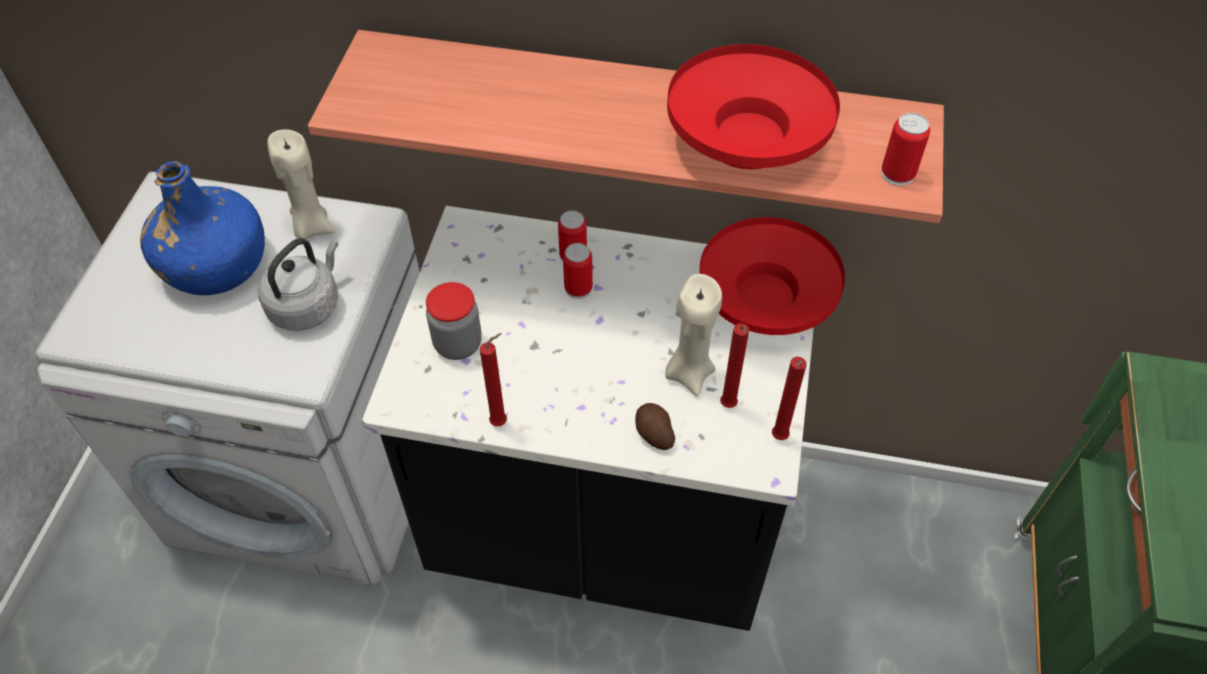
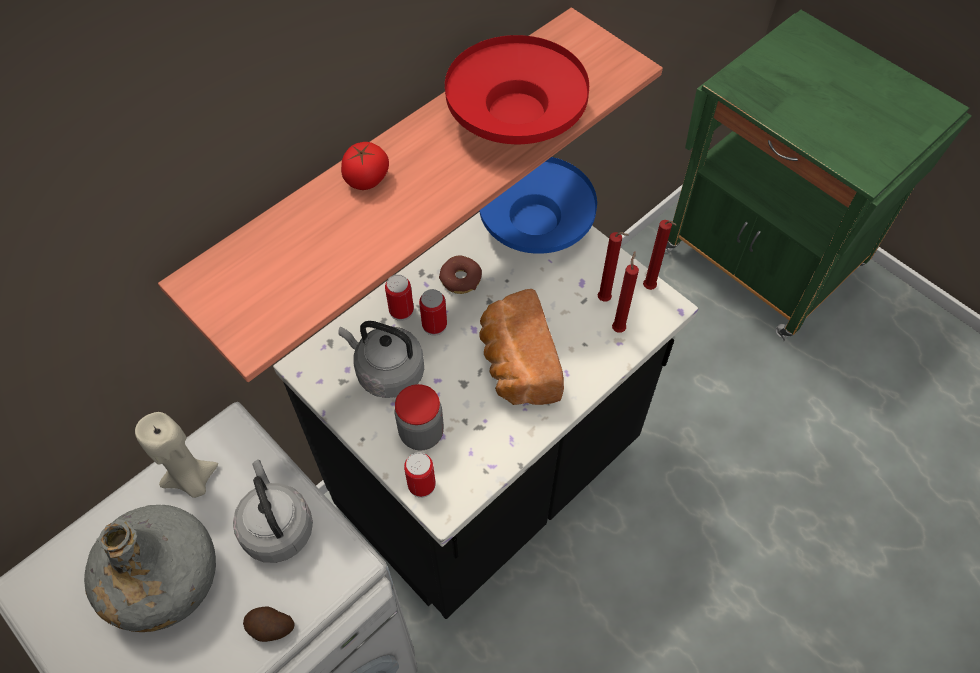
camera: 55 degrees left, 5 degrees up
(216, 264) = (164, 580): blue bottle -> grey bottle
(501, 283) = (387, 372): none -> grey kettle
(501, 422) = (515, 443): red candle -> red candle (618, 327)
(572, 83) = (366, 179): none -> tomato
(588, 374) = (516, 364): none -> bread
(646, 278) = (461, 279): none -> donut
(653, 433) = (595, 355): potato -> potato (270, 628)
(689, 372) = (561, 304): beige candle -> none
(766, 299) = (536, 224): red bowl -> blue bowl
(897, 174) = (613, 65): can -> can (421, 485)

